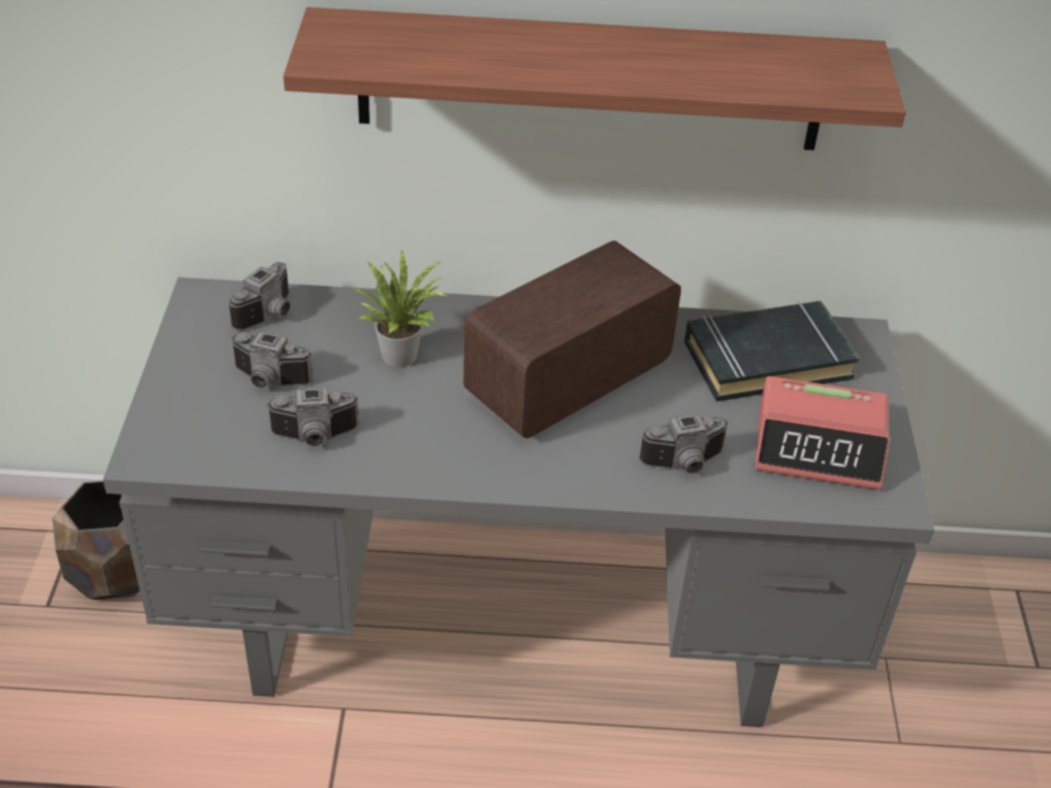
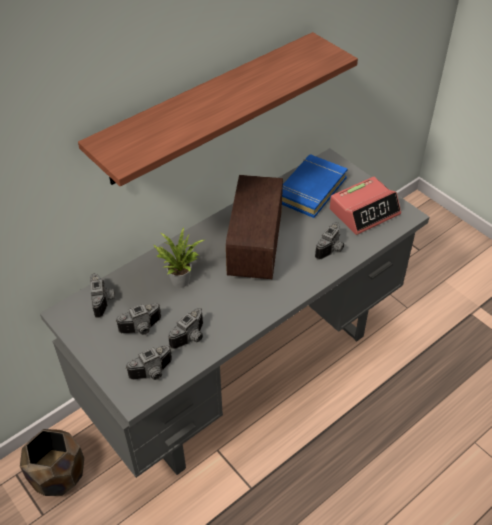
camera: 40 degrees left, 5 degrees up
(209, 444) = (153, 373): none -> camera
(767, 359) = (310, 190): black book -> blue book

